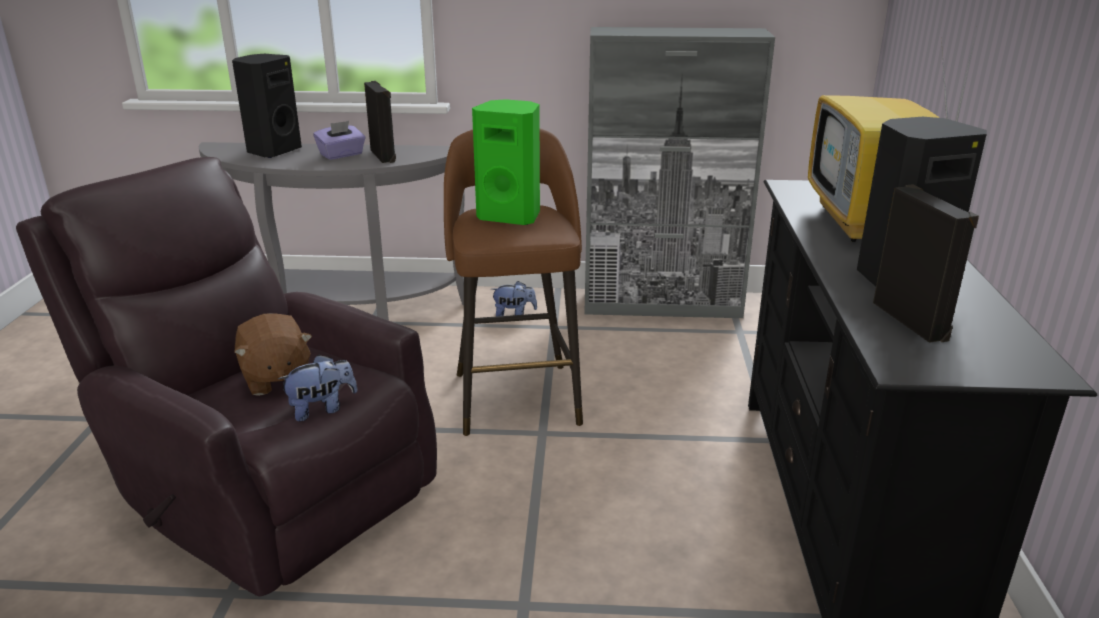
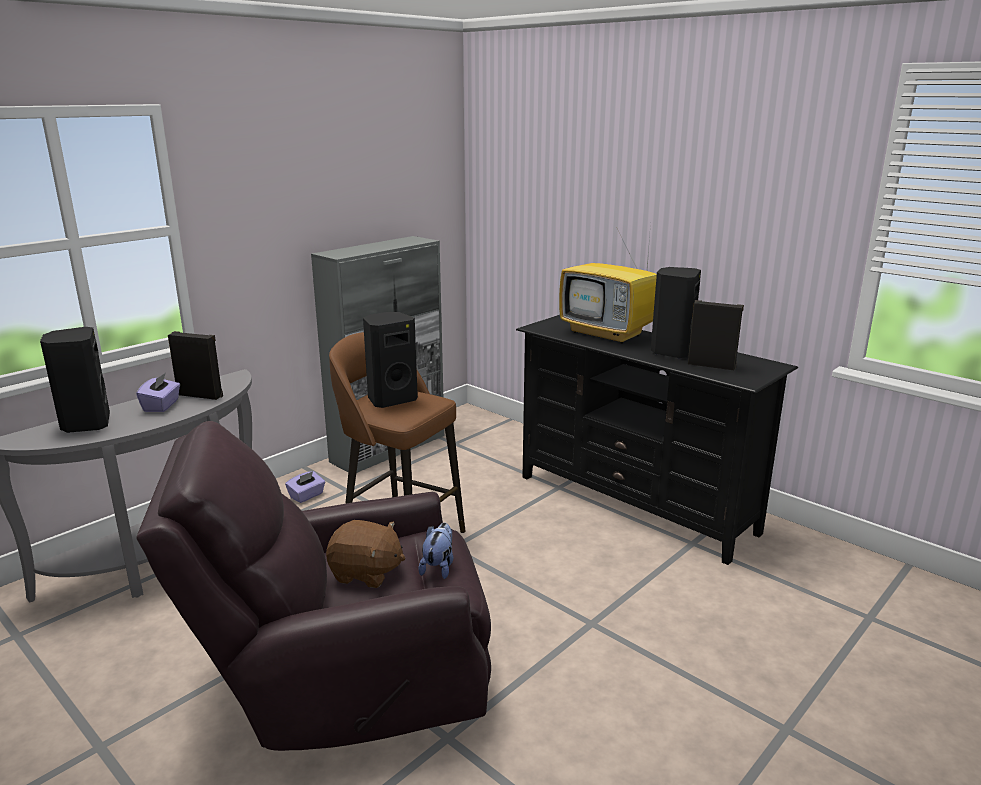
camera: 50 degrees left, 5 degrees down
(511, 216) = (391, 399): green speaker -> black speaker
(514, 314) = (307, 496): plush toy -> purple tissue box

